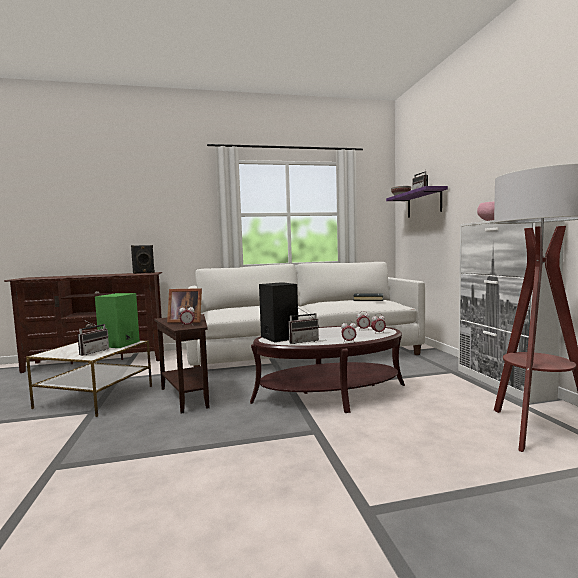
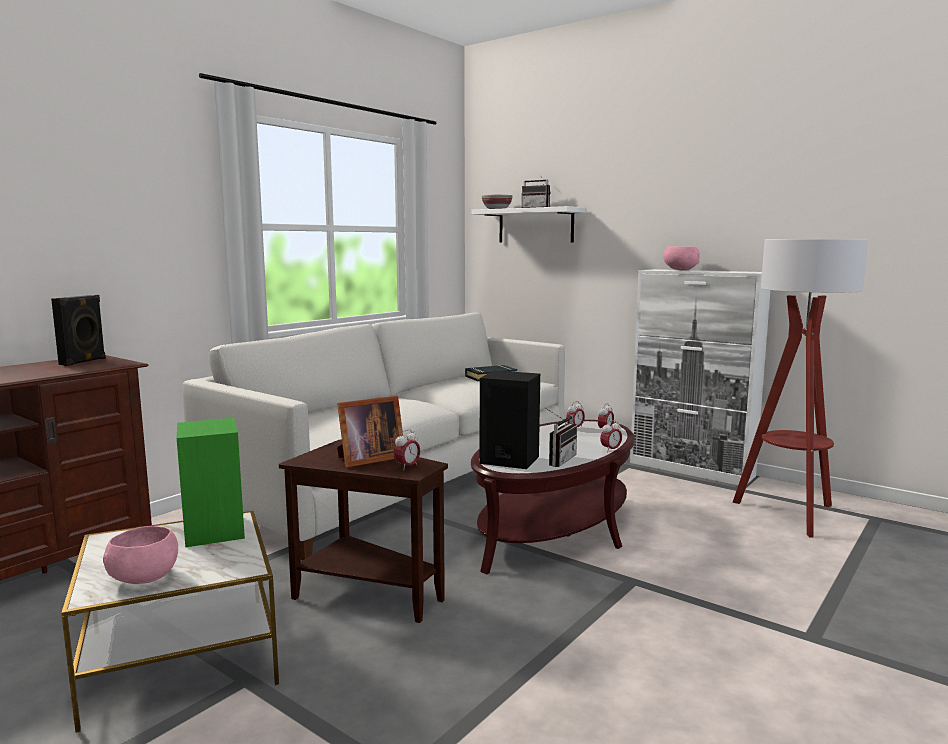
camera: 40 degrees left, 5 degrees up
(63, 353) = (143, 580): none -> pink bowl
(92, 352) = (210, 559): radio -> none
(424, 203) = (535, 225): purple shelf -> white shelf

